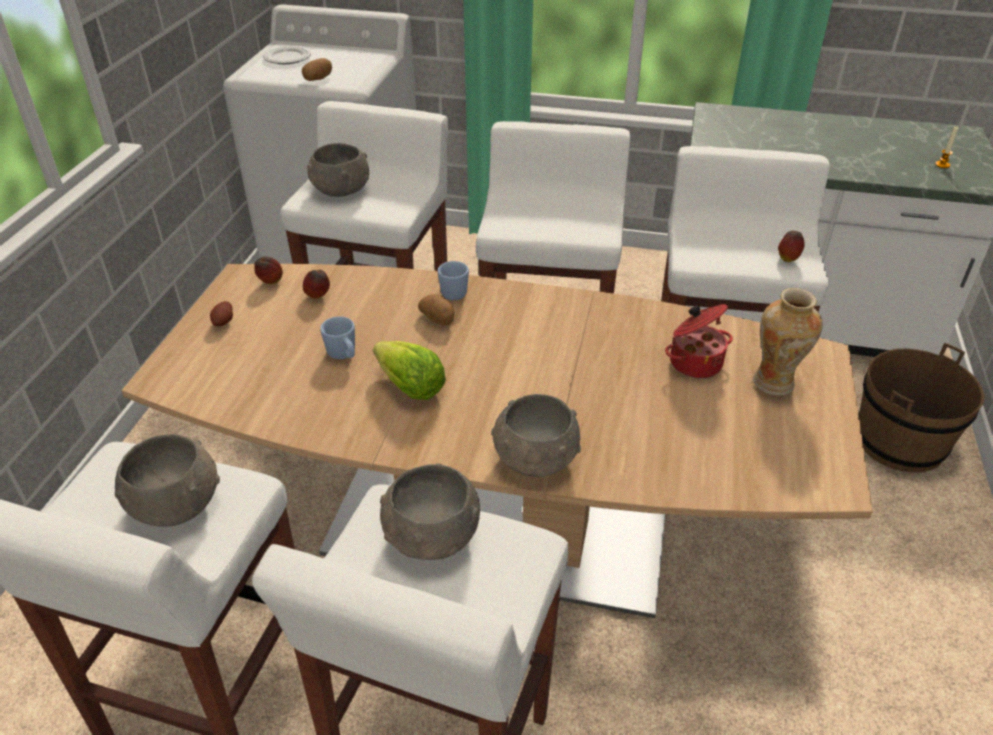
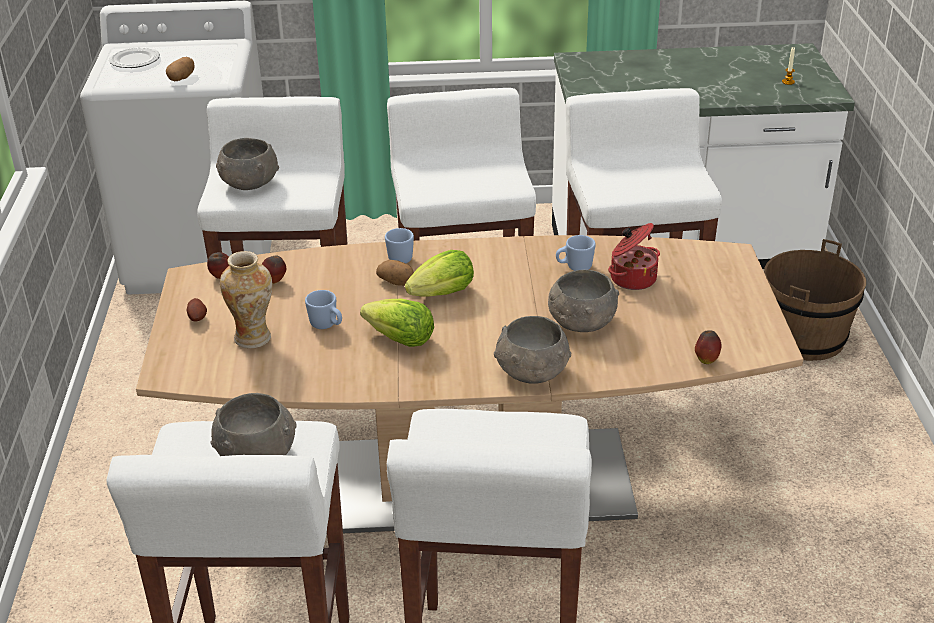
camera: 15 degrees left, 5 degrees down
(431, 536) = (481, 434): grey bowl -> grey bowl (581, 323)
(480, 342) = (443, 294): none -> lettuce
(634, 337) = (574, 267): none -> blue mug
(775, 383) = (702, 282): vase -> vase (254, 338)
(788, 259) = (683, 182): apple -> apple (706, 360)

